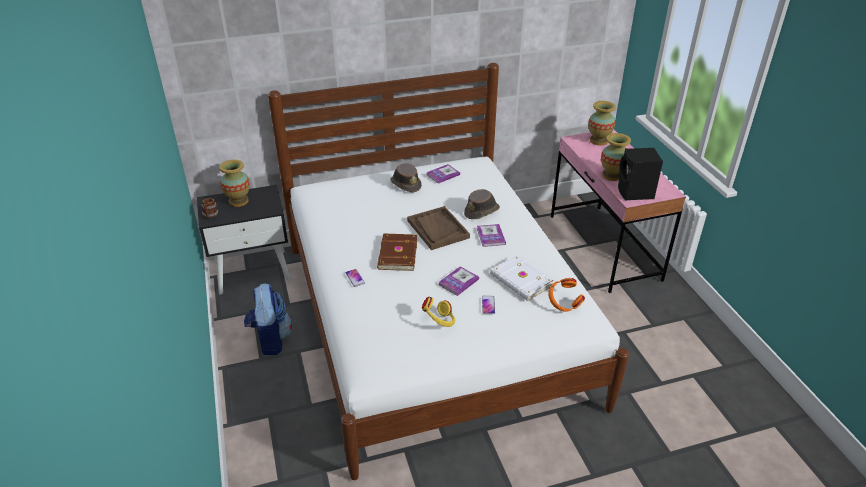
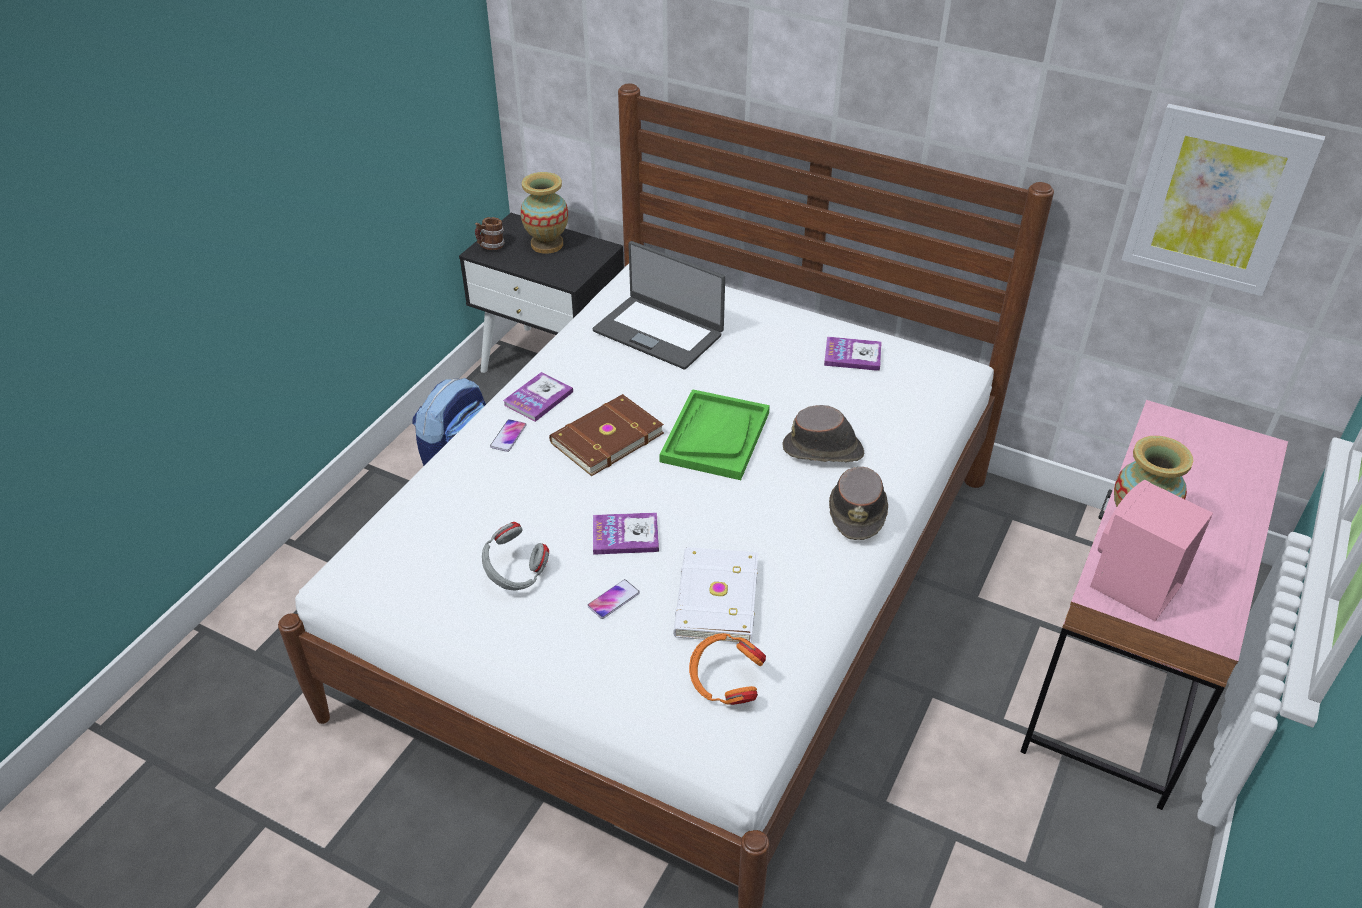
camera: 45 degrees right, 5 degrees up
(356, 205) = (659, 332): none -> laptop
(405, 184) = (774, 339): brown hat -> brown hat (858, 511)
(437, 229) = (715, 436): brown tray -> green tray
(439, 322) = (515, 575): yellow headphones -> grey headphones
(490, 236) = (776, 498): book -> book (538, 398)
(556, 45) = (1217, 200): none -> picture
(598, 141) = (1214, 448): vase -> none
(635, 193) = (1133, 587): black speaker -> pink speaker

